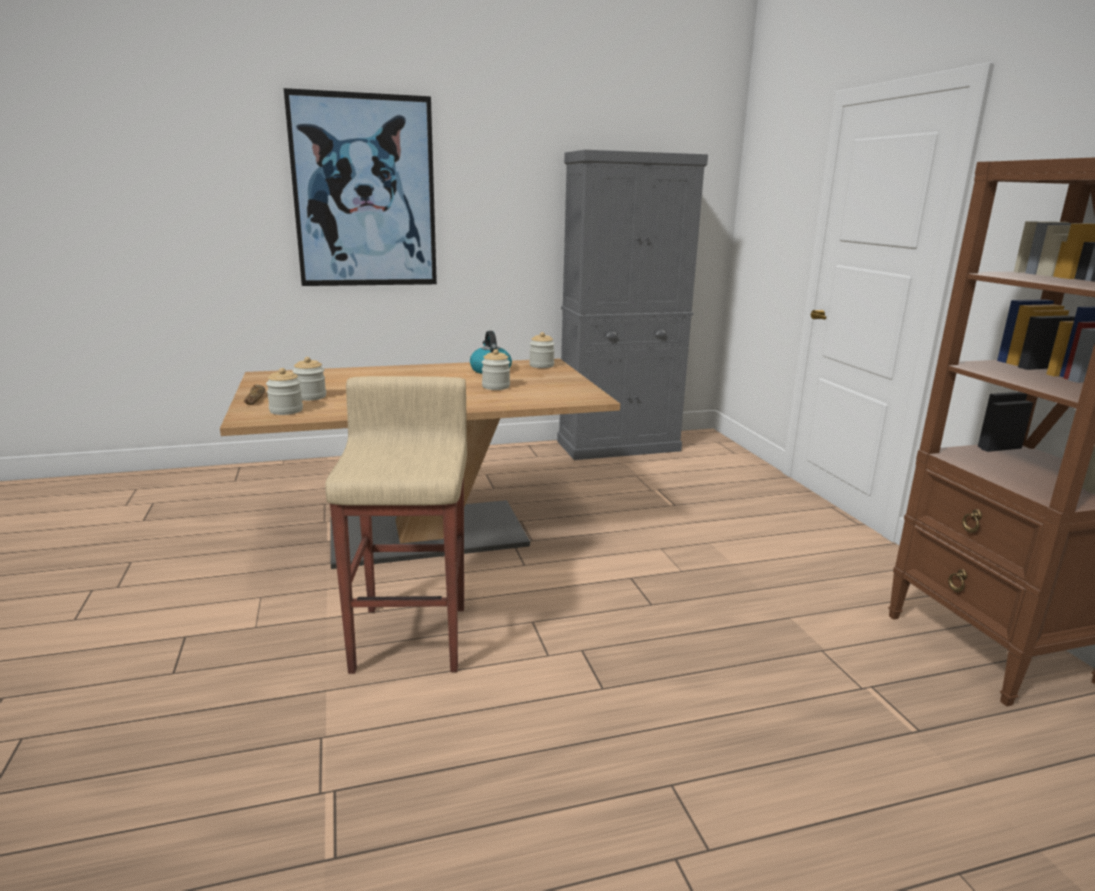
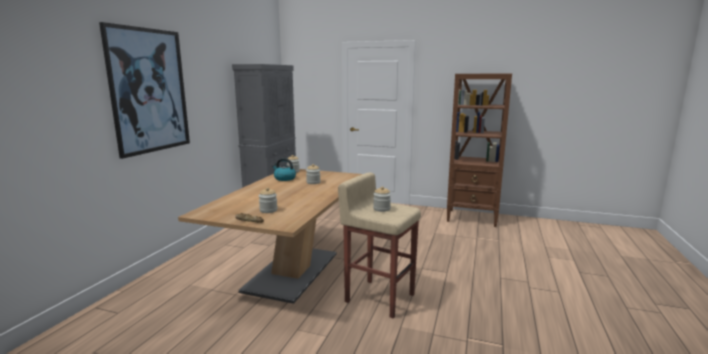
camera: 55 degrees left, 5 degrees down
(286, 410) = (286, 217): jar -> jar (381, 209)

